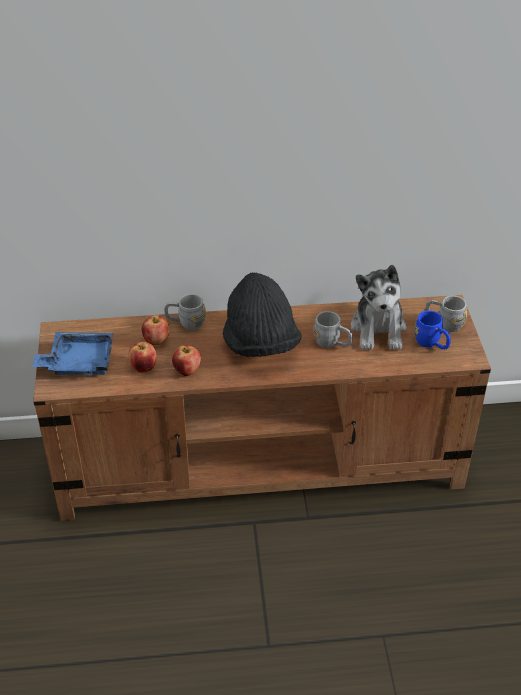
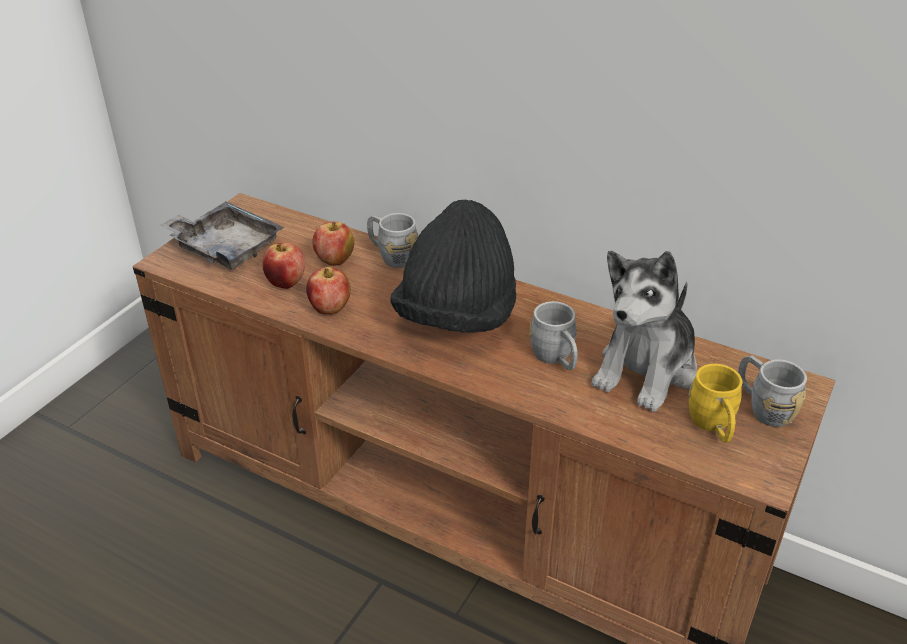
camera: 35 degrees right, 5 degrees down
(79, 362) = (225, 247): blue tray -> grey tray
(431, 344) = (713, 426): blue mug -> yellow mug

